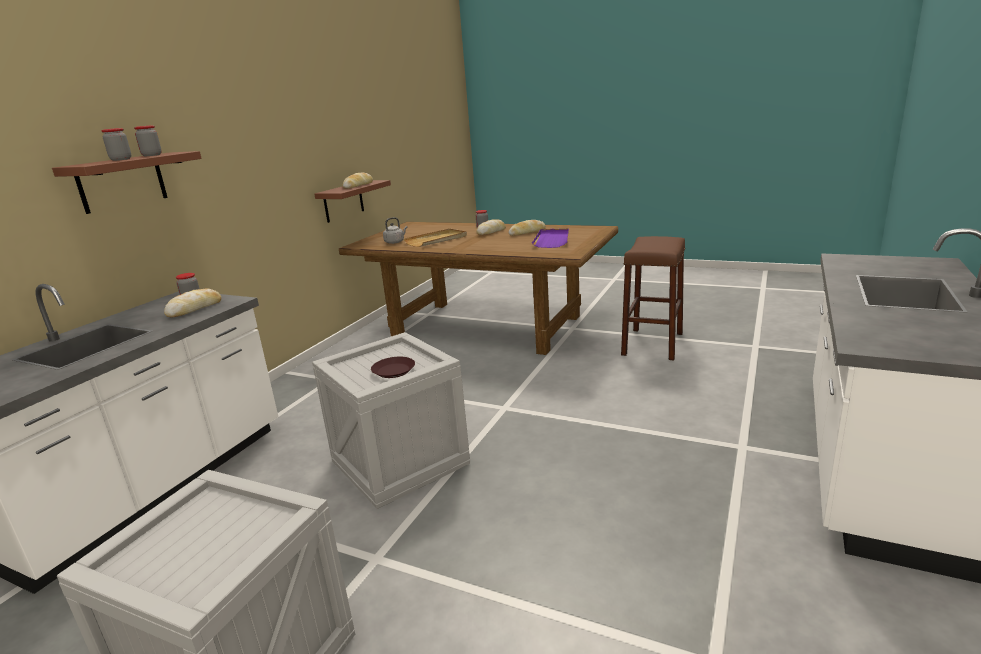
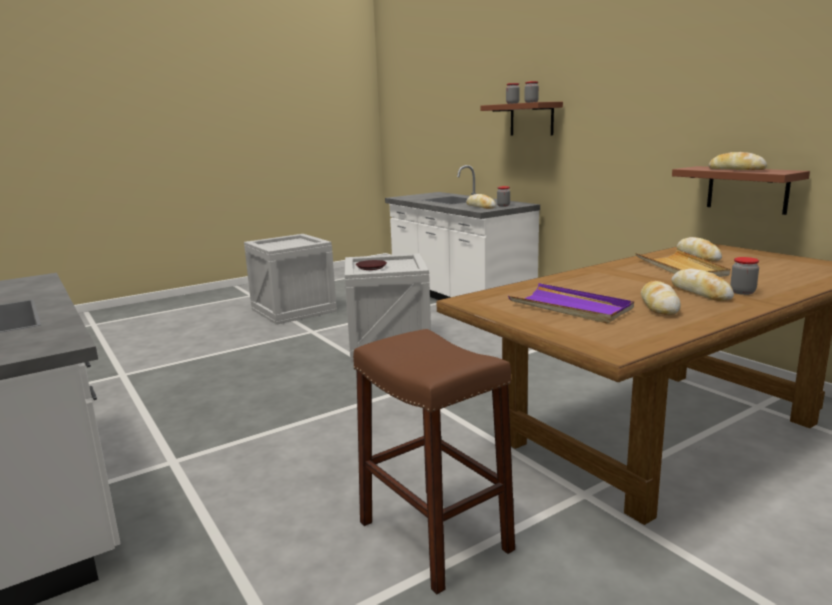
camera: 120 degrees right, 5 degrees down
(395, 242) = (698, 256): grey kettle -> bread

